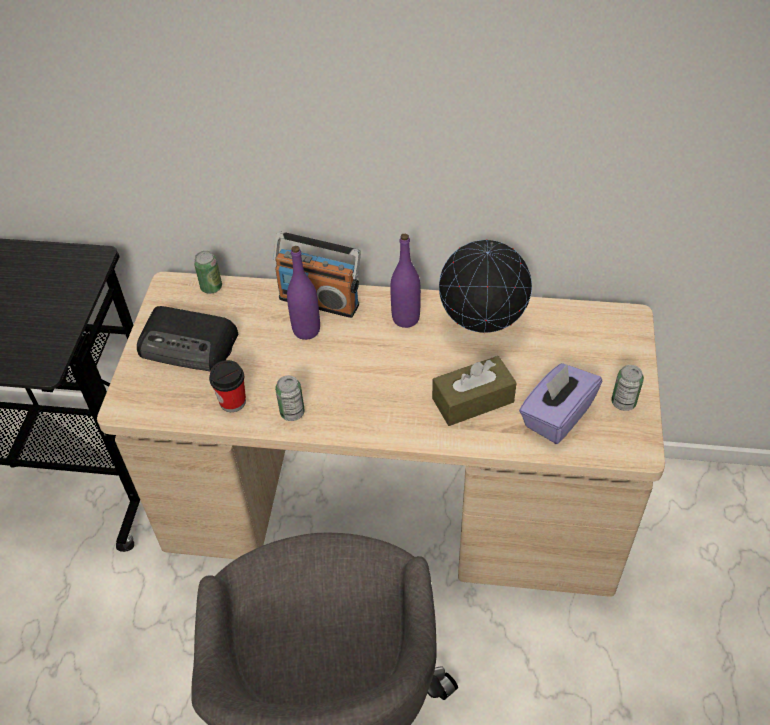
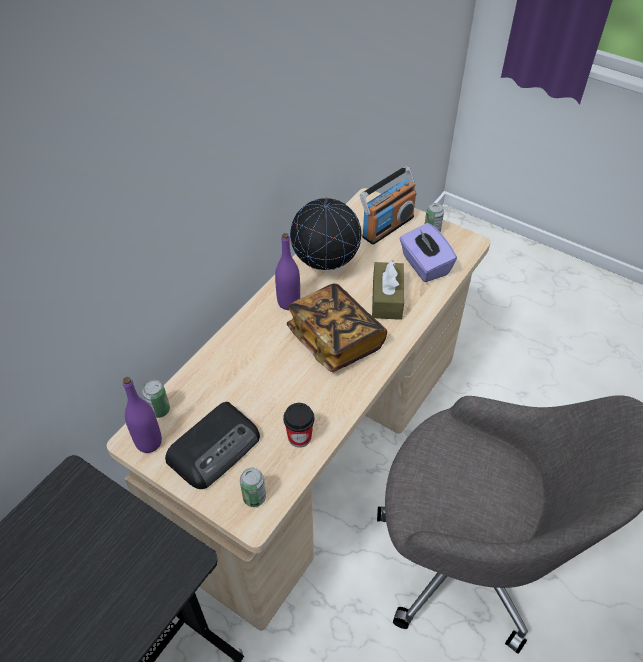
camera: 65 degrees left, 0 degrees up
(292, 412) = (335, 402): can -> can (254, 497)
(306, 330) = (257, 364): purple bottle -> purple bottle (149, 442)
(319, 301) = (232, 344): radio -> radio (387, 226)
(378, 378) = (335, 340): none -> book

